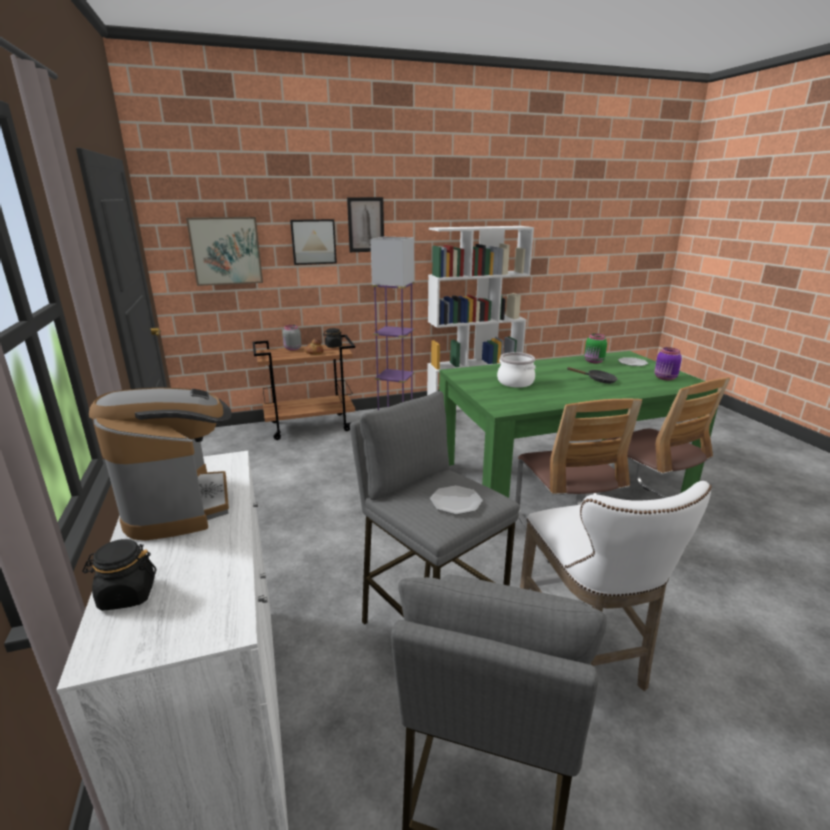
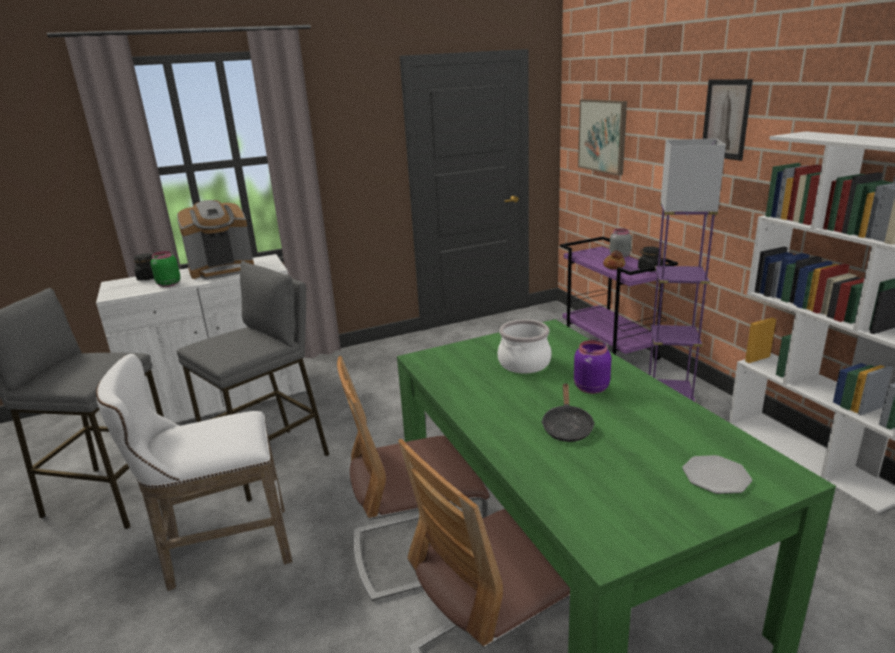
camera: 85 degrees right, 0 degrees up
(311, 426) = (611, 350): brown cart -> purple cart
(313, 241) = (669, 135): picture -> none
(456, 501) = (223, 347): plate -> none
(594, 361) = (687, 431): green jar -> green jar (168, 284)
(665, 378) = (624, 506): purple jar -> purple jar (590, 388)

